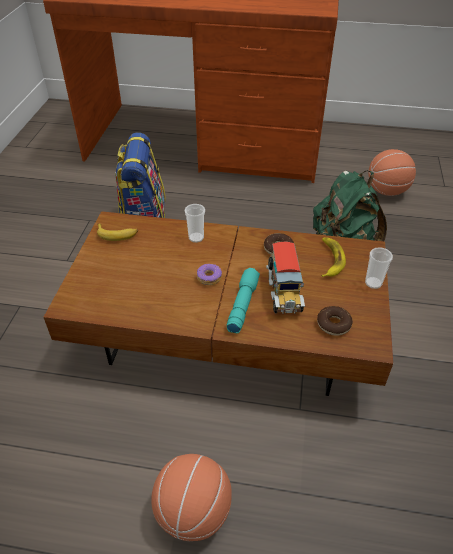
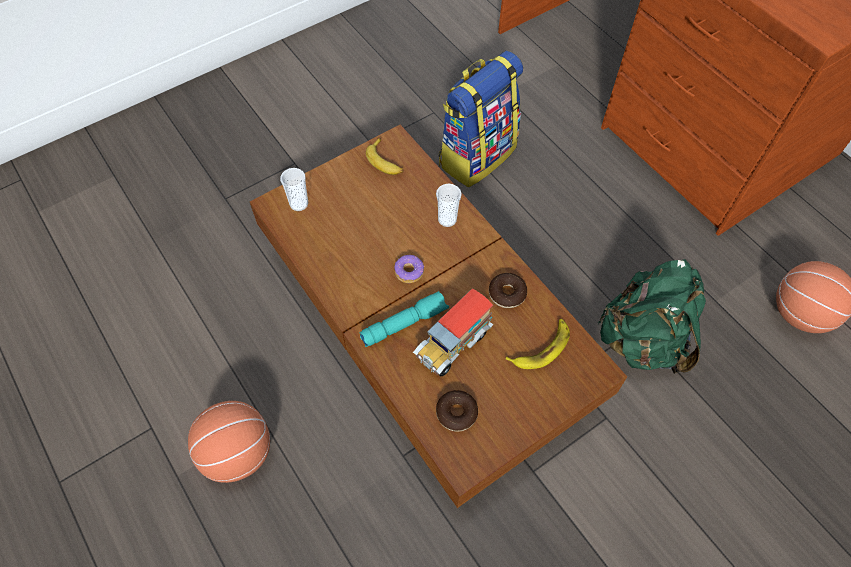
camera: 45 degrees right, 15 degrees up
(373, 283) = (549, 408): cup -> cup (299, 204)

